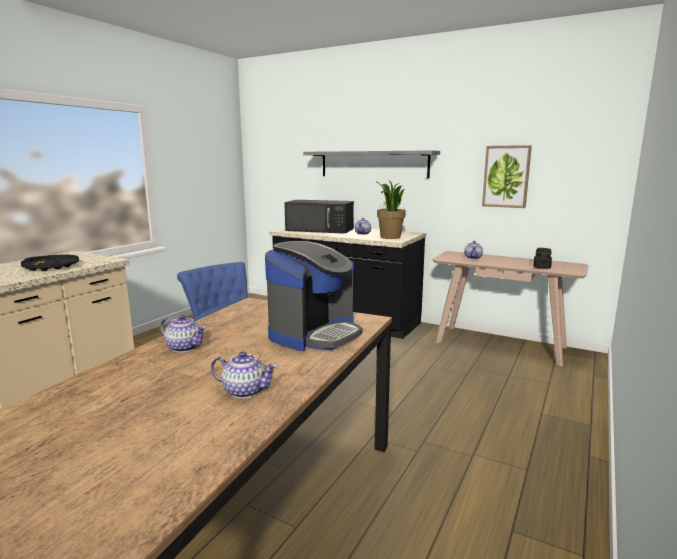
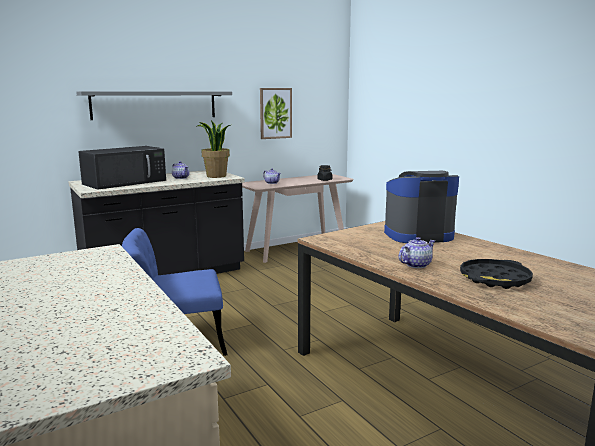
camera: 60 degrees left, 0 degrees up
(51, 267) = (90, 275): black tray -> black tray (495, 279)
(244, 391) = (507, 259): teapot -> none
(314, 334) = (418, 235): coffee machine -> coffee machine turned 75 degrees counterclockwise

